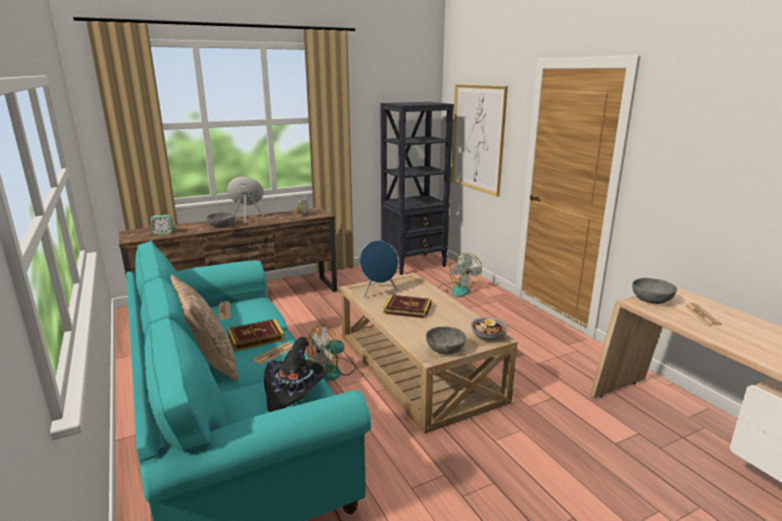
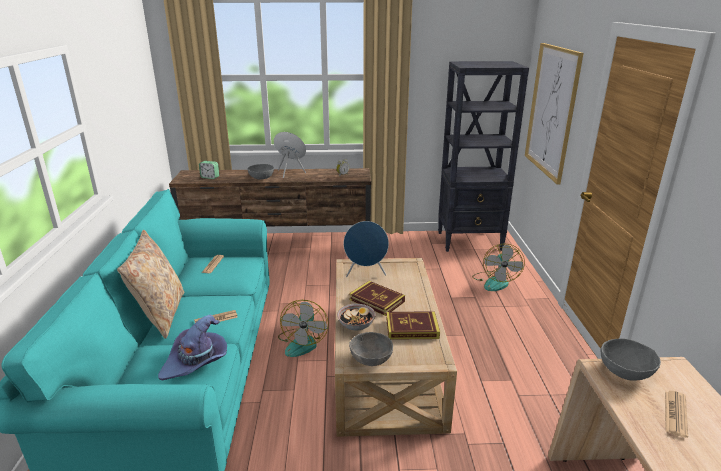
camera: 25 degrees right, 5 degrees up
(256, 338) = (215, 298): book -> book (412, 328)
(294, 389) = (196, 362): black hat -> purple hat
(332, 371) = (302, 342): fan -> fan turned 75 degrees counterclockwise
(488, 336) = (430, 356): bowl -> bowl (356, 325)

